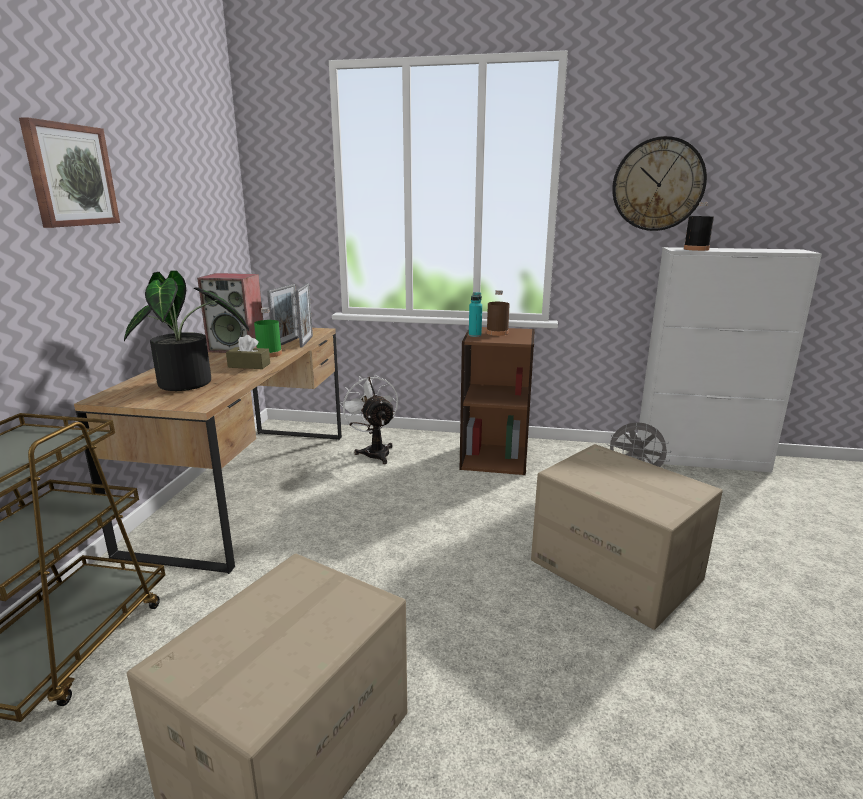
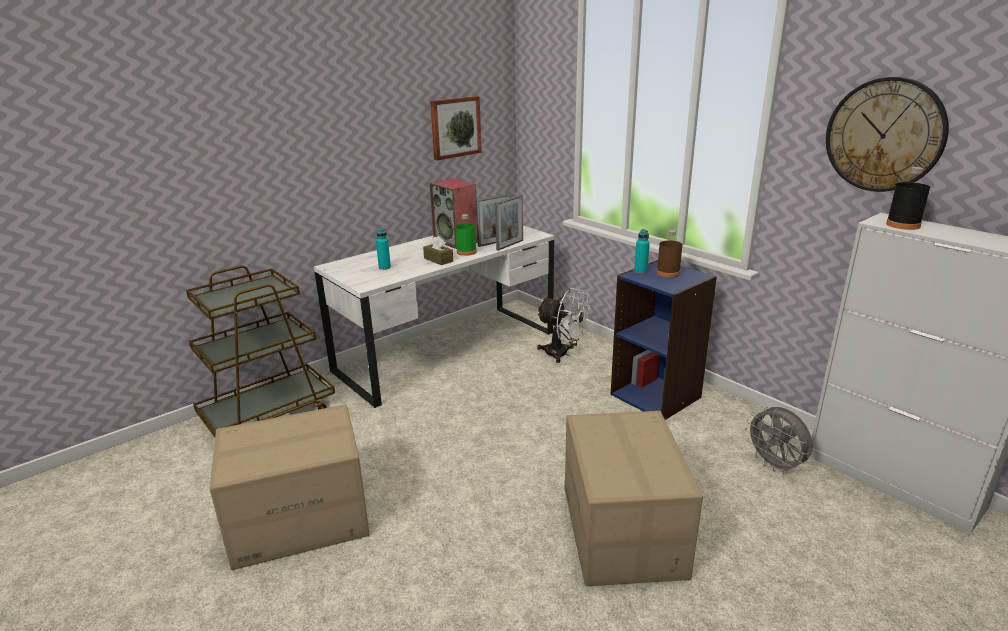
camera: 40 degrees right, 5 degrees up
(70, 175) = (333, 114): picture -> picture (455, 127)
(191, 384) = (384, 267): potted plant -> turquoise bottle
(249, 486) = (447, 351): brown desk -> white desk
(374, 451) = (562, 354): white fan -> white fan turned 105 degrees clockwise
(494, 458) = (656, 395): brown bookcase -> blue bookcase

